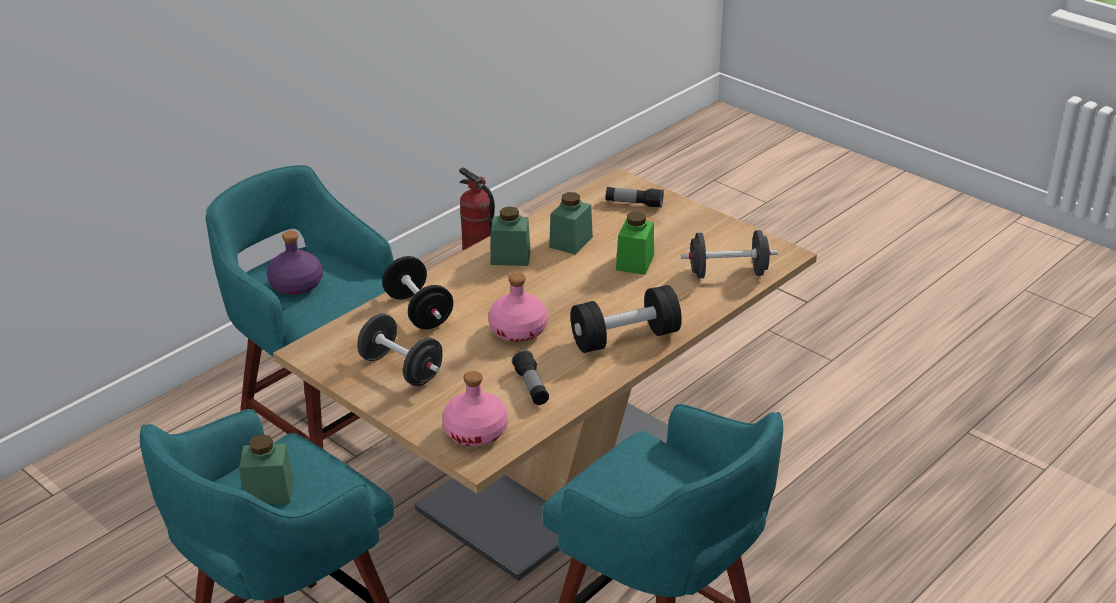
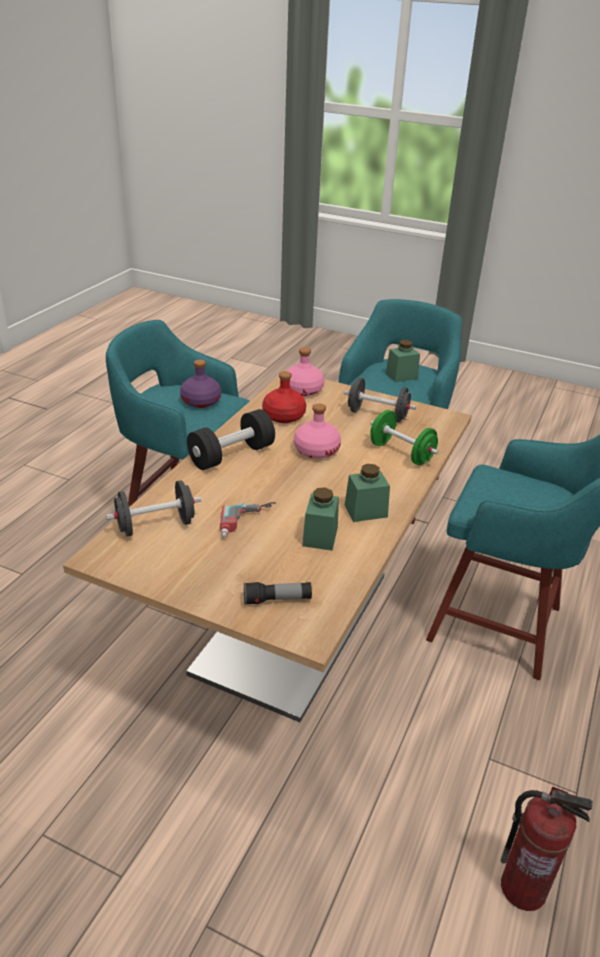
camera: 160 degrees right, 0 degrees up
(295, 284) = (532, 491): purple bottle -> purple bottle (201, 401)
(418, 311) = (401, 453): black dumbbell -> green dumbbell
(531, 387) = (283, 416): flashlight -> red bottle
(635, 262) = (248, 523): green jar -> power drill

